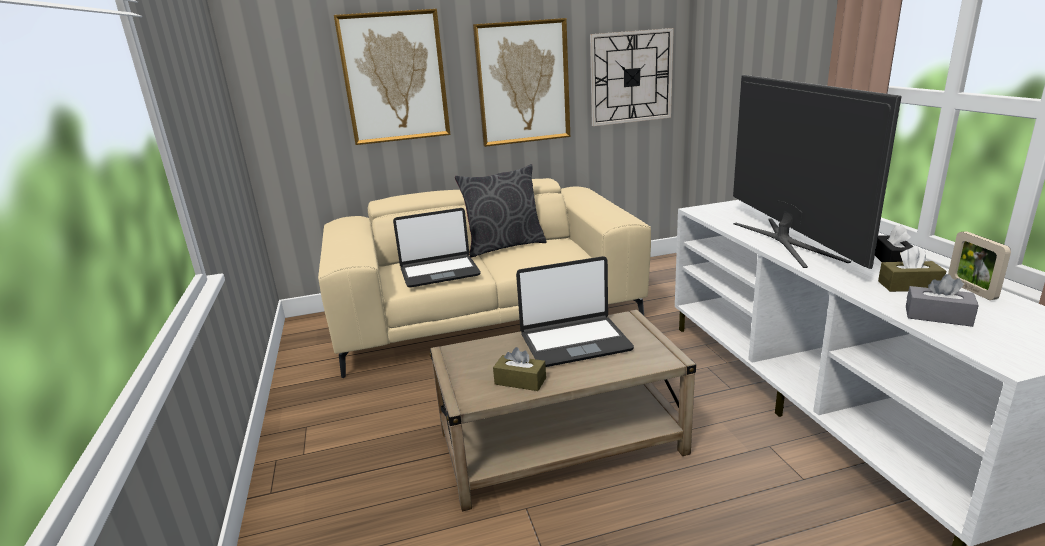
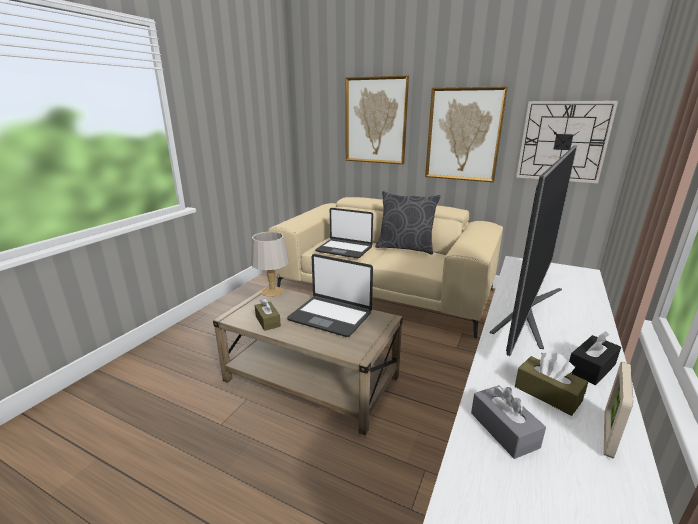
camera: 40 degrees right, 0 degrees up
(454, 352) = (272, 291): none -> grey table lamp

